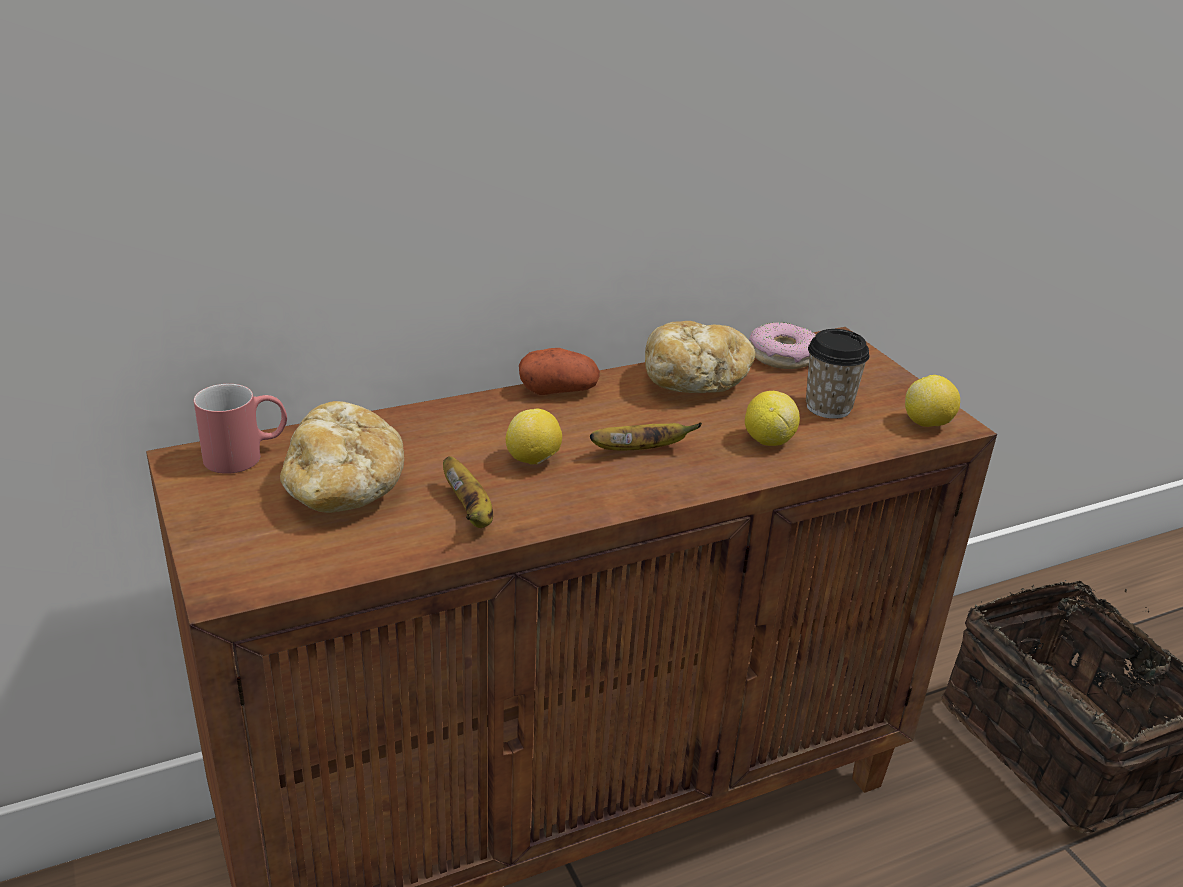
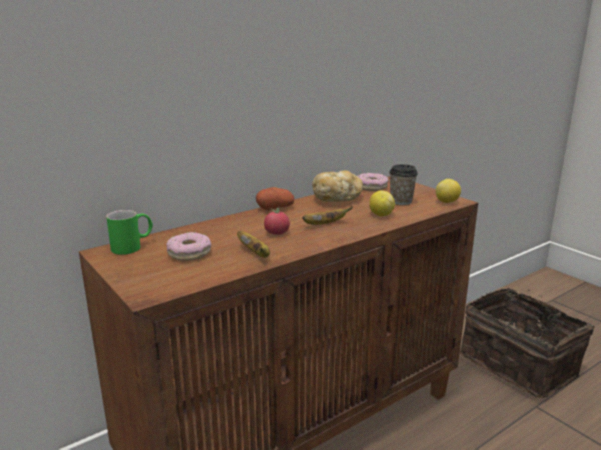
camera: 10 degrees left, 10 degrees down
(247, 455) = (133, 246): red mug -> green mug
(344, 489) = (189, 253): bread -> donut
(534, 461) = (277, 233): lemon -> tomato

